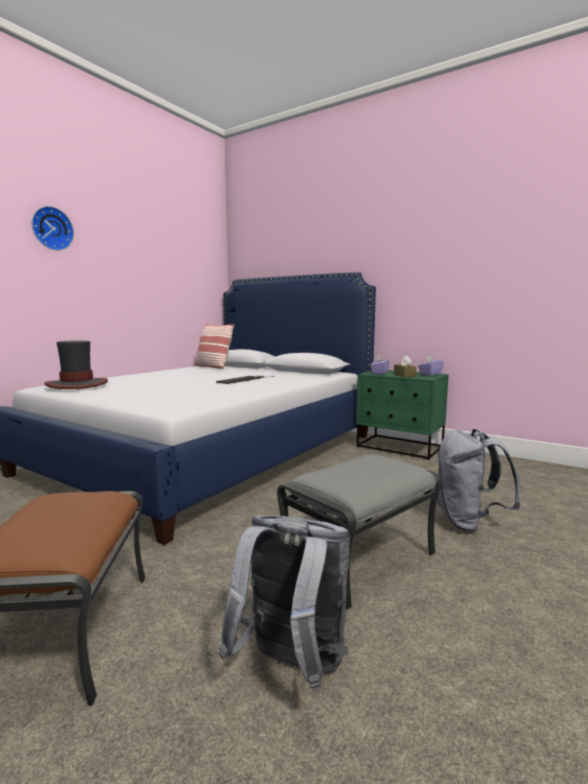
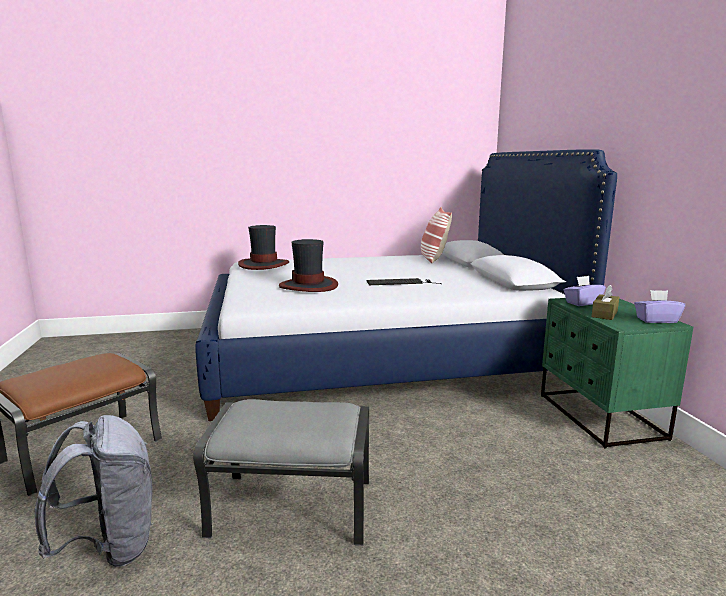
camera: 45 degrees right, 5 degrees up
(51, 229) = (279, 120): wall clock -> none
(179, 391) = (309, 286): none -> hat
(468, 522) = (472, 541): grey backpack -> none

